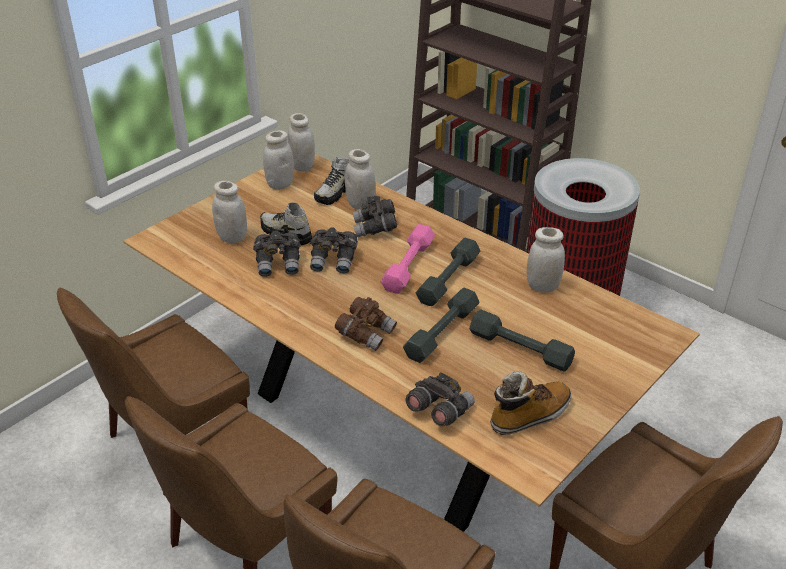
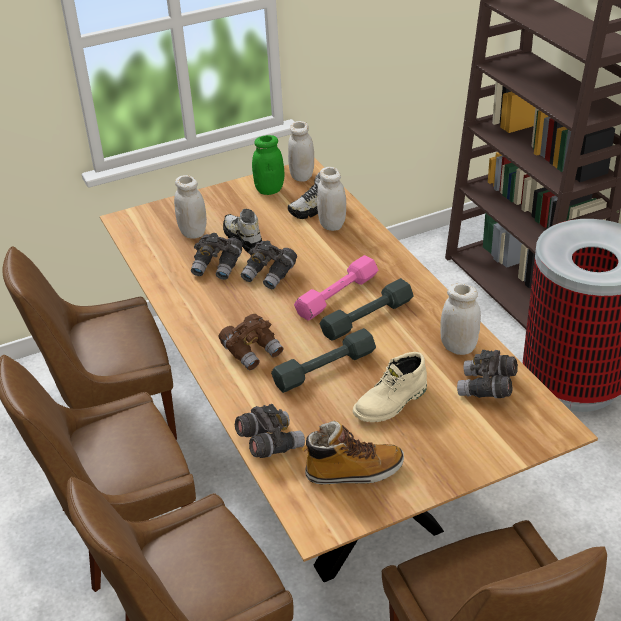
camera: 25 degrees right, 0 degrees up
(280, 184) = (269, 190): white jar -> green jar
(375, 228) = (330, 251): grey binoculars -> grey binoculars (487, 388)
(520, 348) = (391, 403): grey dumbbell -> beige boot

